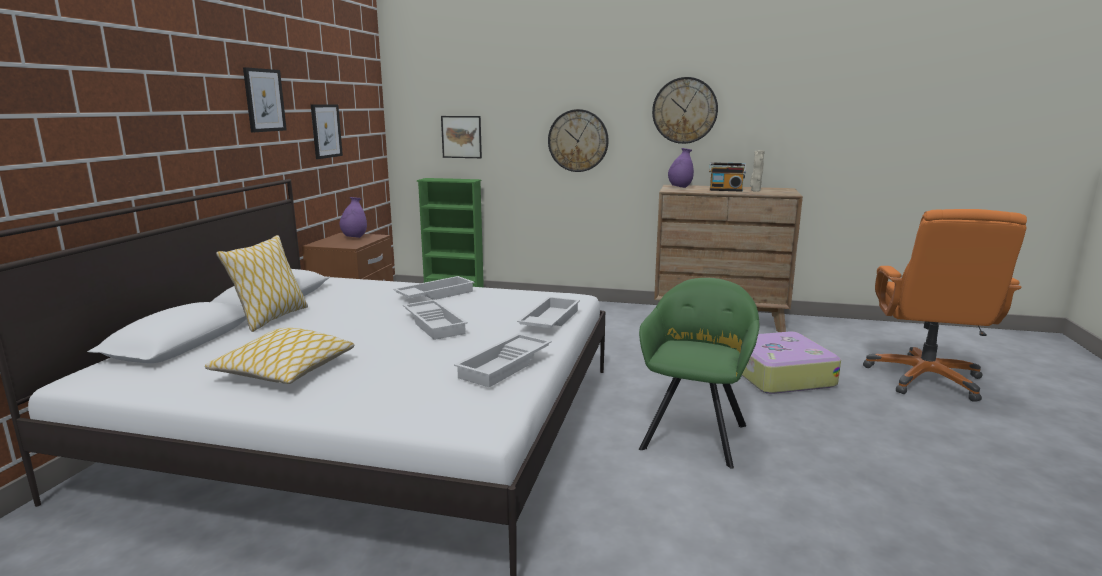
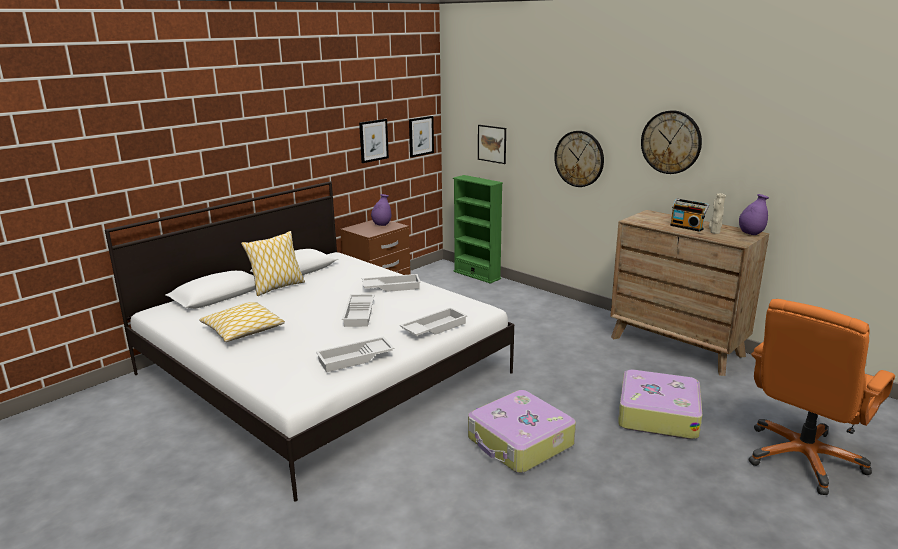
camera: 30 degrees right, 5 degrees up
(264, 100) = (315, 125): picture -> picture (421, 136)
(680, 187) = (650, 217): purple vase -> purple vase (751, 234)
(695, 433) = (520, 442): green armchair -> suitcase

